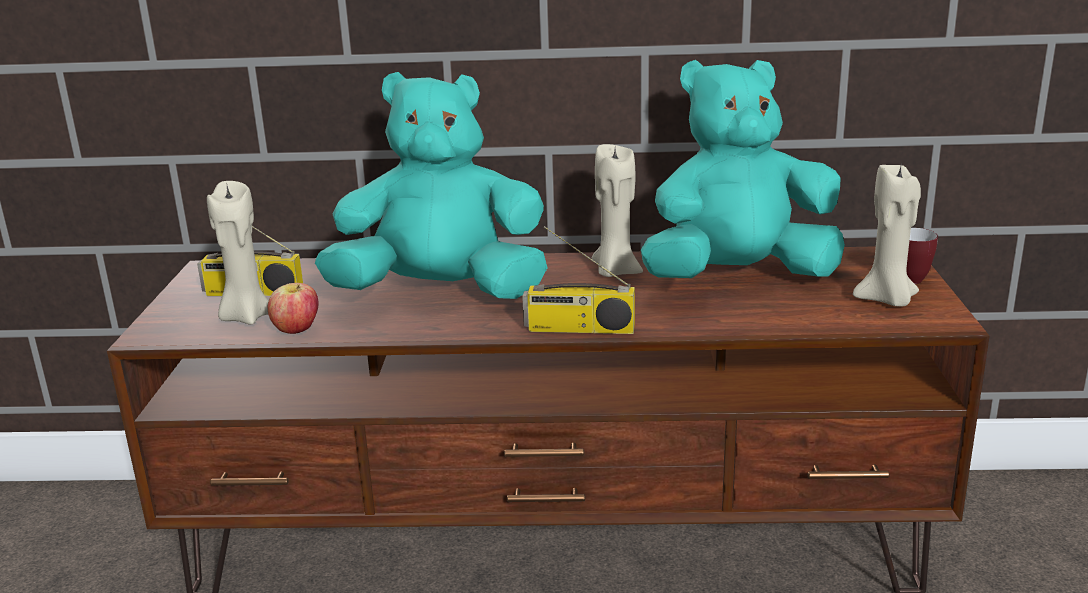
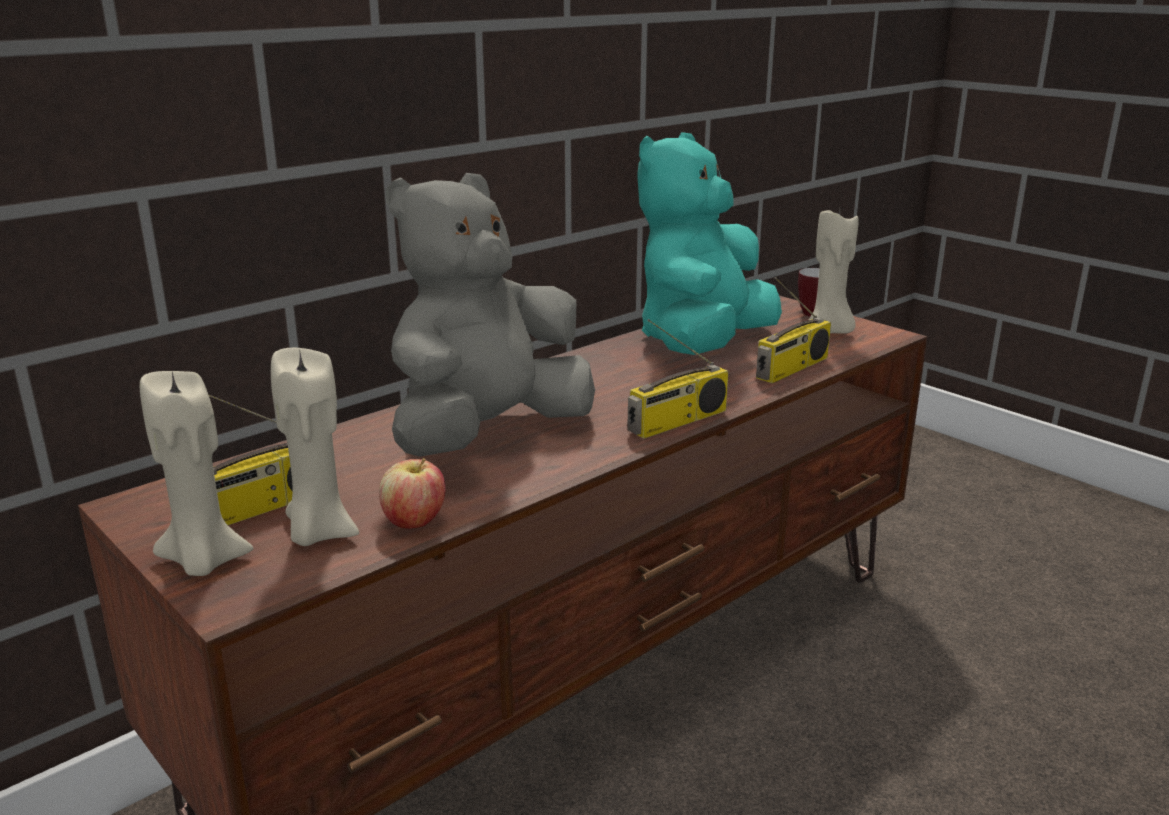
camera: 45 degrees left, 0 degrees up
(442, 293) = (487, 435): turquoise plush toy -> grey plush toy
(614, 271) = (600, 368): beige candle -> beige candle (203, 562)
(769, 321) = (792, 369): none -> radio

